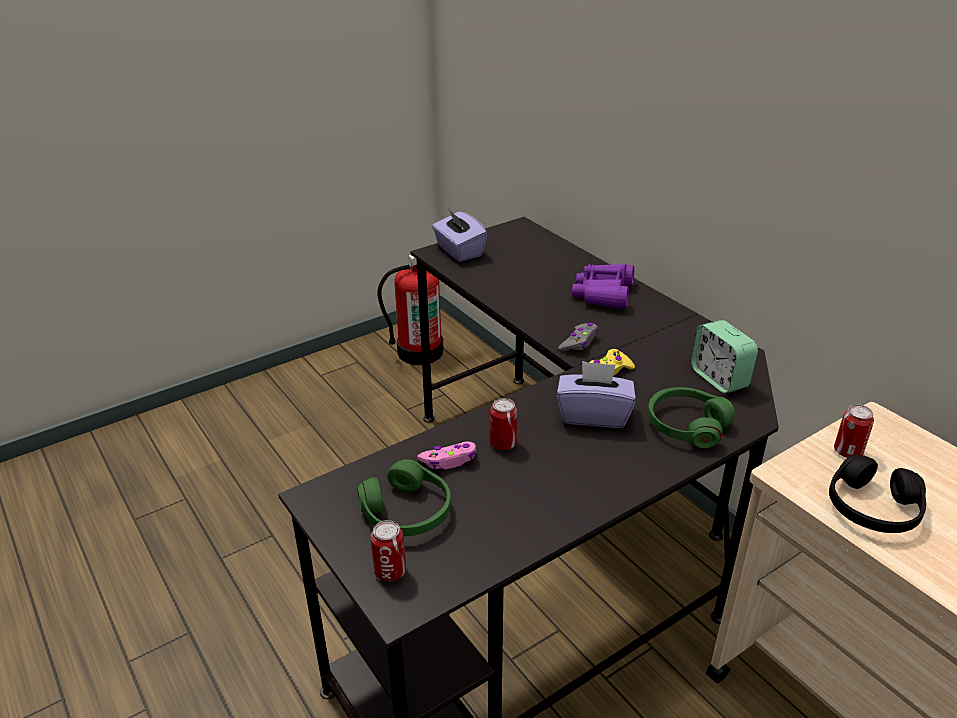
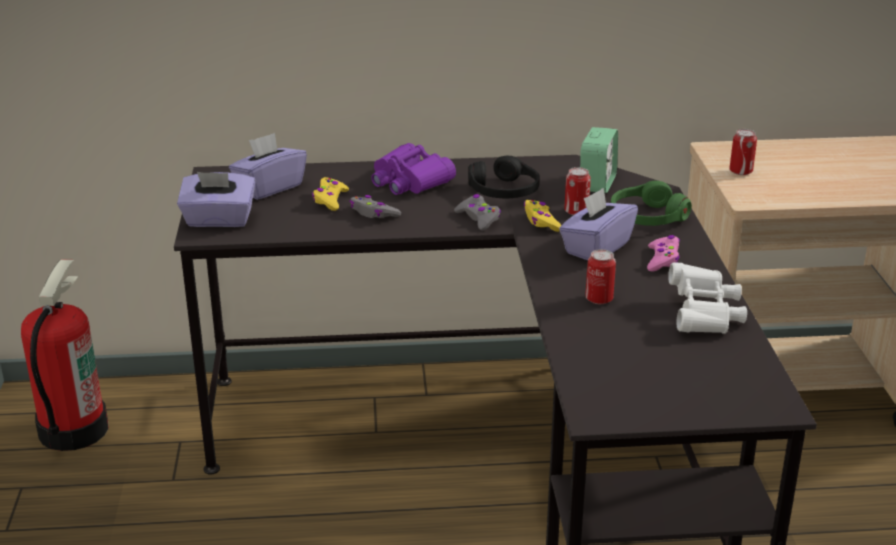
camera: 60 degrees left, 5 degrees down
(390, 571) = (731, 399): can -> can (576, 211)
(407, 511) = (657, 371): green headphones -> none
(449, 460) = (600, 331): pink game controller -> pink game controller (663, 260)
(525, 249) = (269, 187): none -> purple tissue box
(529, 513) = (704, 316): none -> white binoculars
(533, 298) = (373, 213): none -> grey game controller
(534, 275) = (330, 200): none -> yellow game controller
(719, 378) = (597, 183): alarm clock -> alarm clock turned 75 degrees counterclockwise
(872, 508) = (805, 188): black headphones -> black headphones (504, 191)

